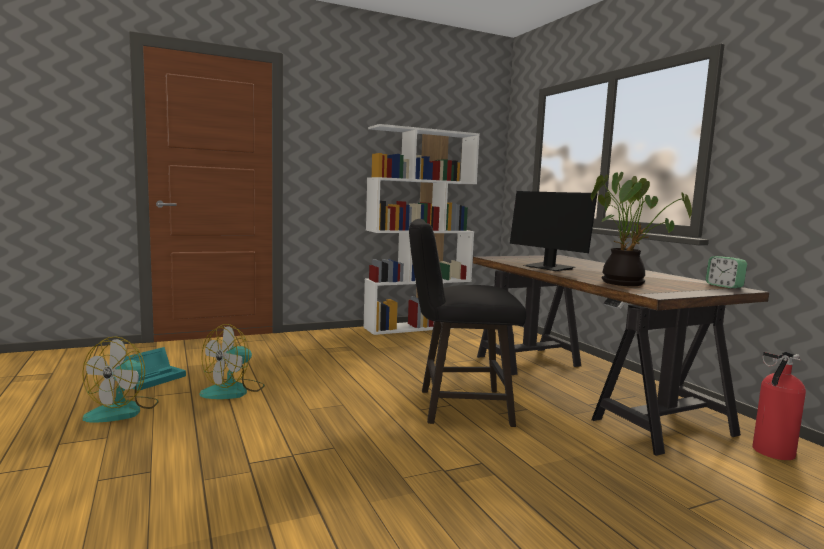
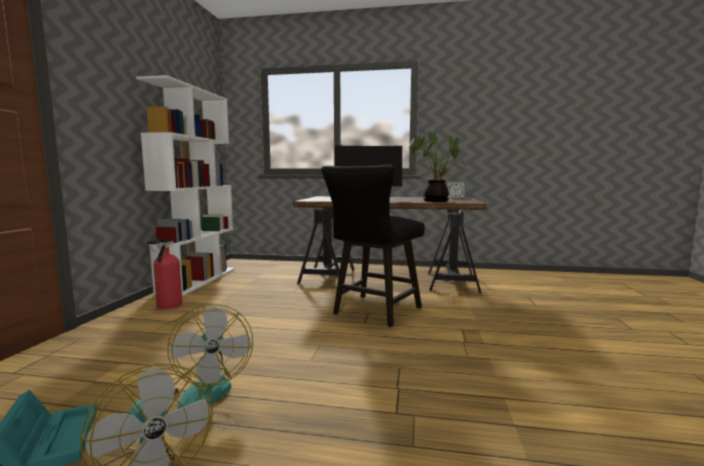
camera: 55 degrees left, 0 degrees up
(771, 452) = (491, 276): fire extinguisher -> fire extinguisher (168, 306)

